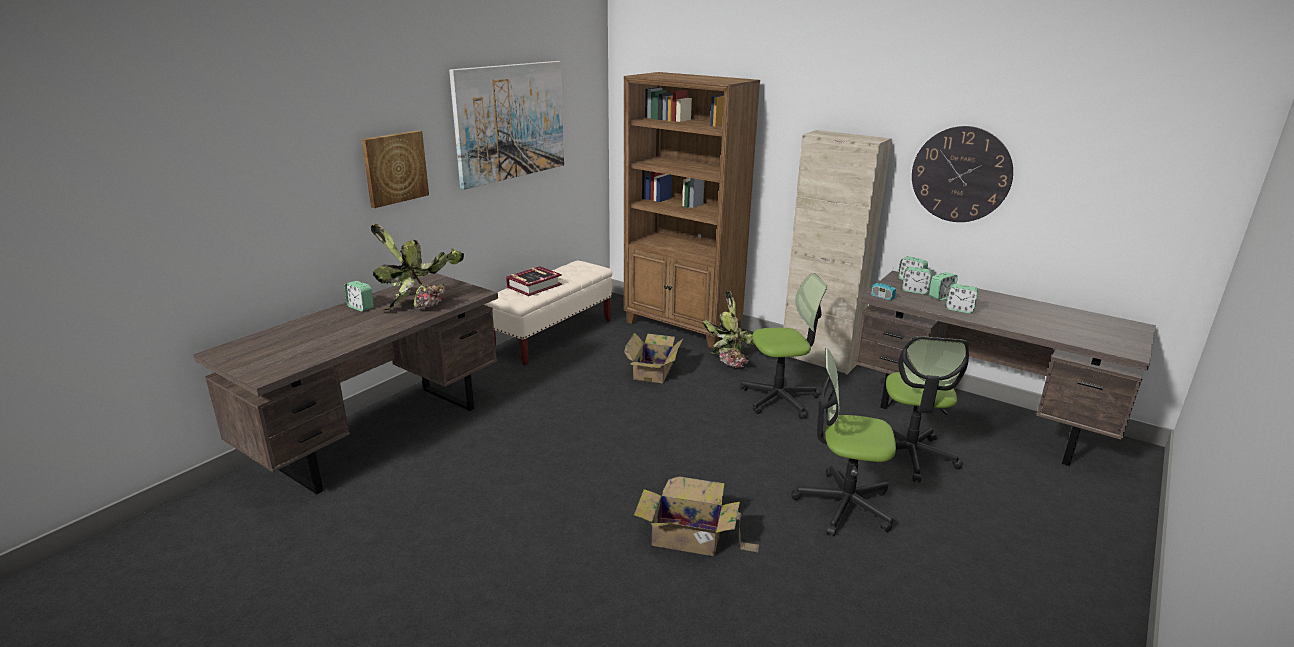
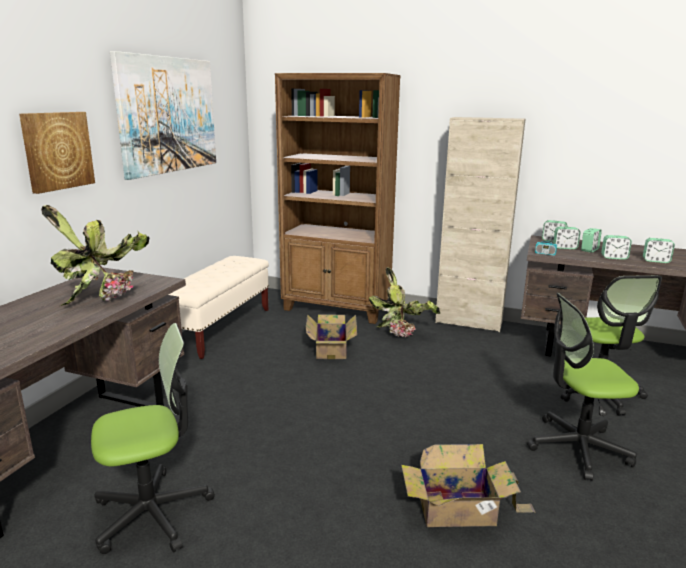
camera: 15 degrees left, 5 degrees down
(360, 307) = (30, 306): alarm clock -> alarm clock (656, 261)
(534, 286) = (201, 279): book -> none
(779, 399) = (458, 359): office chair -> office chair (152, 513)
(961, 174) = (588, 145): wall clock -> none

